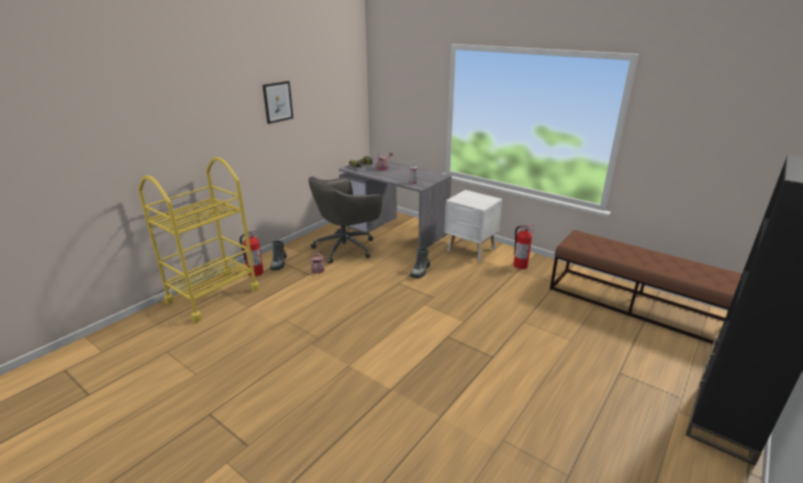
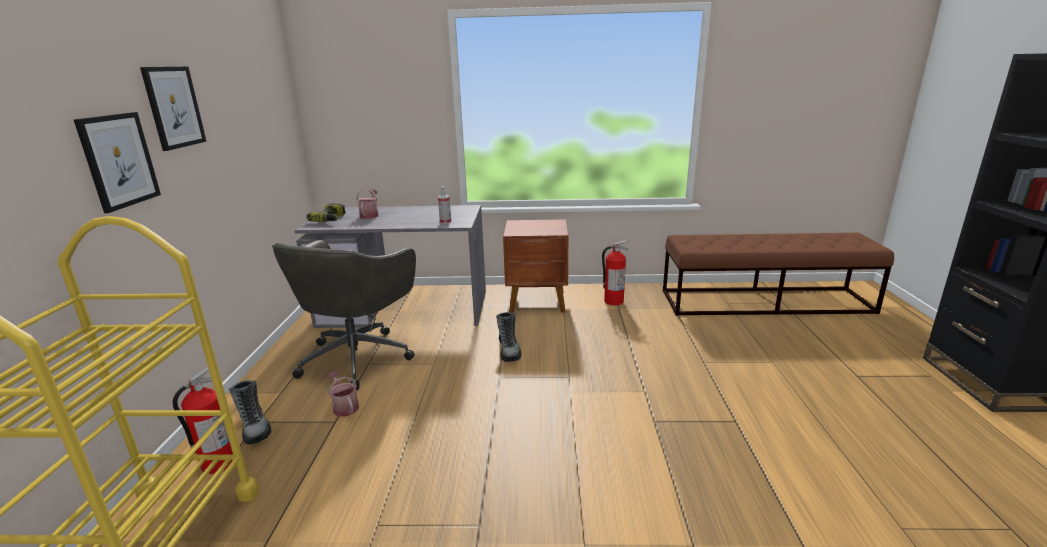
camera: 35 degrees left, 5 degrees down
(243, 128) = (119, 160): none -> picture
(471, 250) = (538, 302): white nightstand -> brown nightstand

